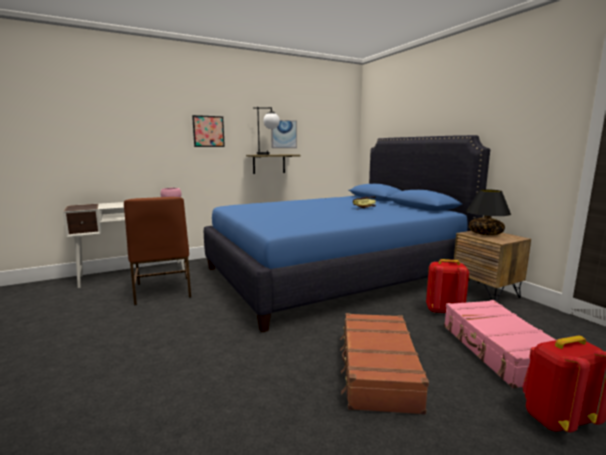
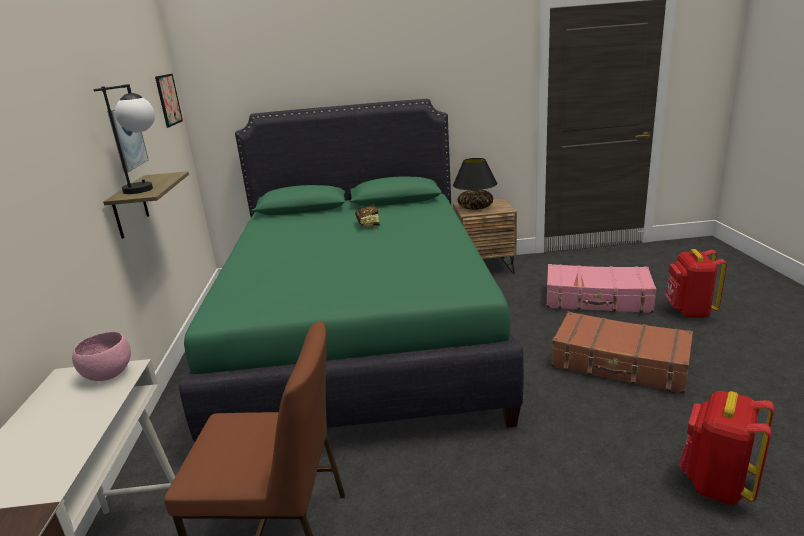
camera: 65 degrees left, 10 degrees up
(208, 131) = (43, 169): picture -> picture (168, 100)
(334, 274) = (359, 335): blue bed -> green bed
(444, 311) = (512, 298): red backpack -> red backpack (716, 484)

